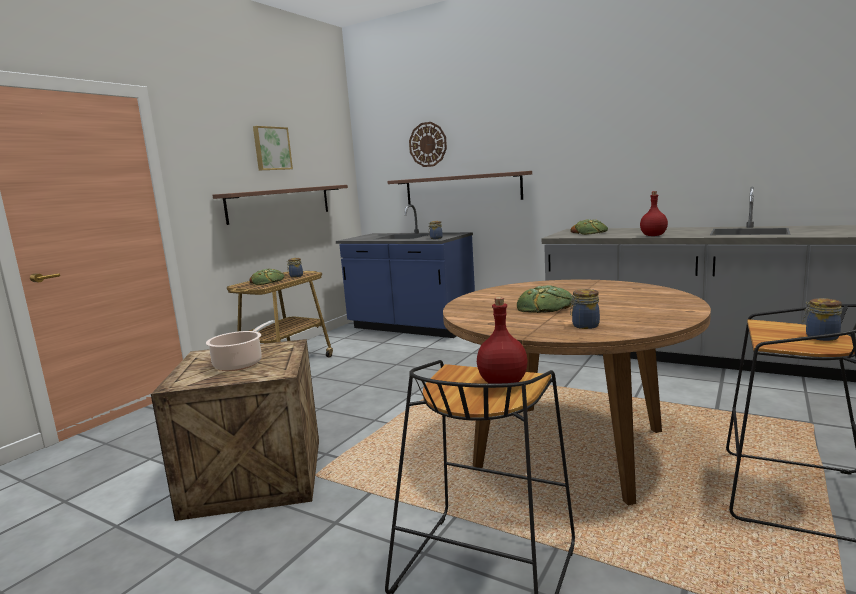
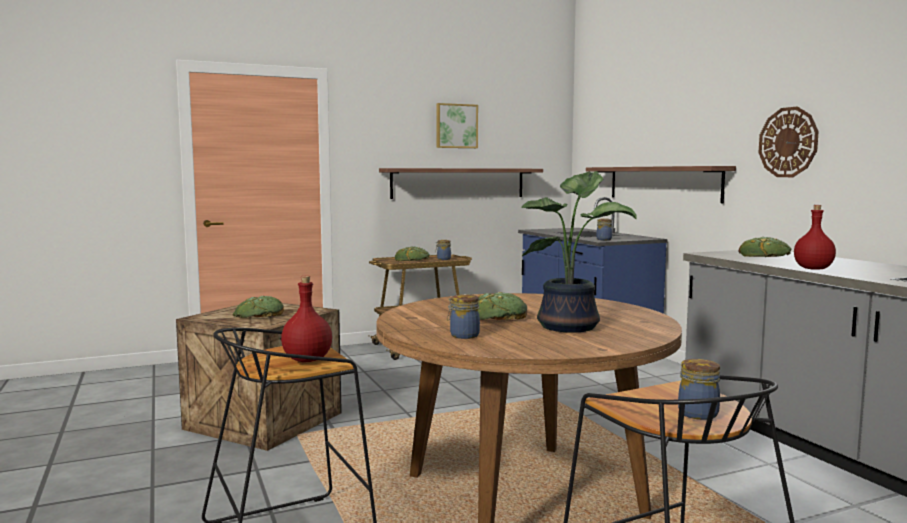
camera: 35 degrees right, 5 degrees down
(240, 363) = (259, 314): cooking pot -> bread
(428, 144) = (635, 127): wall clock -> wall clock (788, 142)
(616, 301) = (572, 326): none -> potted plant

